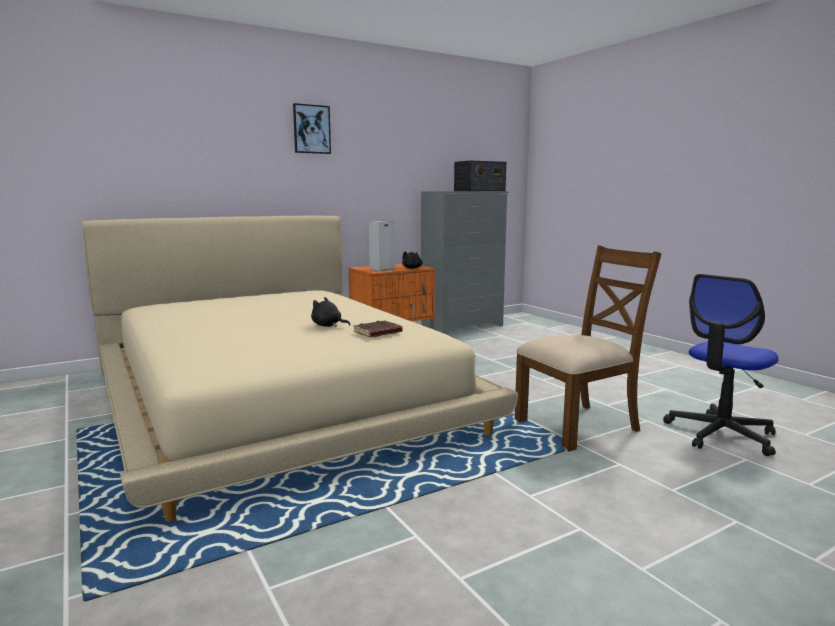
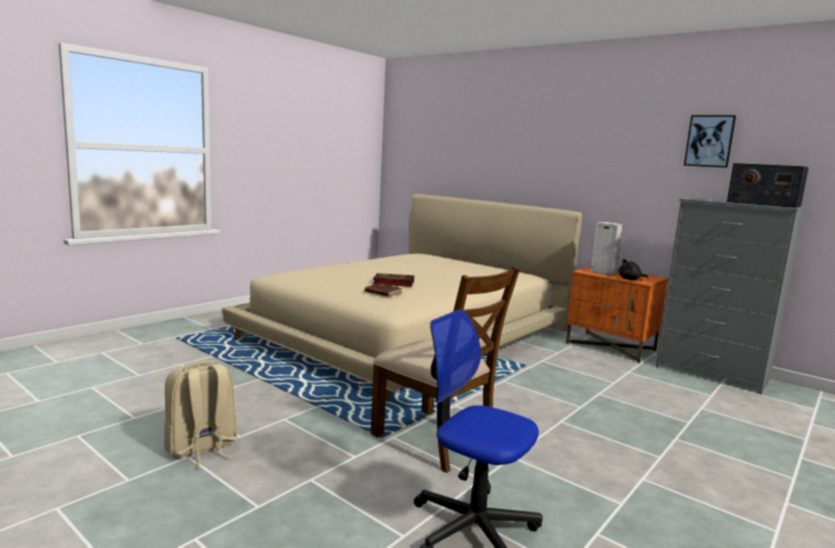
camera: 70 degrees right, 0 degrees up
(311, 129) = (579, 130): picture -> picture (709, 141)
(328, 326) = (392, 283): black plush toy -> book
(619, 558) = (201, 449): none -> beige backpack

